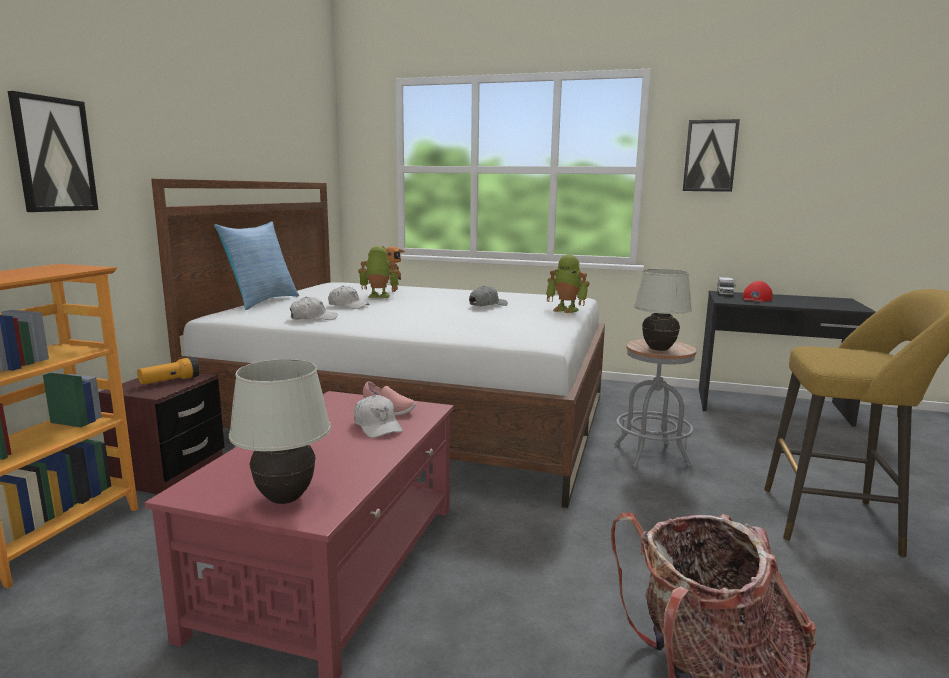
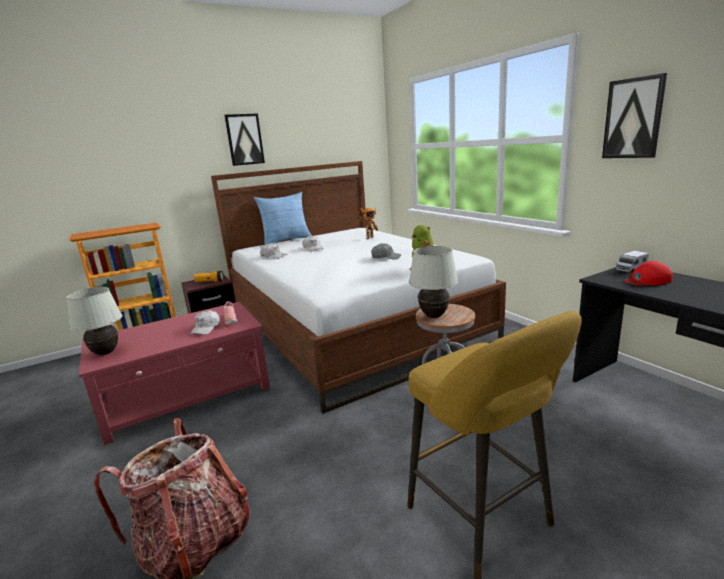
camera: 45 degrees right, 5 degrees up
(53, 155) = (155, 170): picture -> picture (244, 139)
(378, 296) = (347, 242): toy robot -> none

